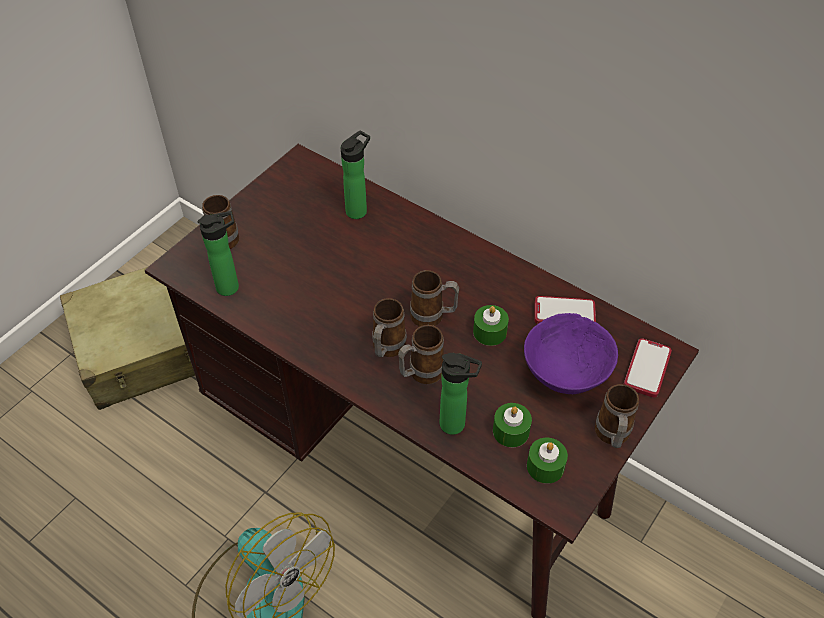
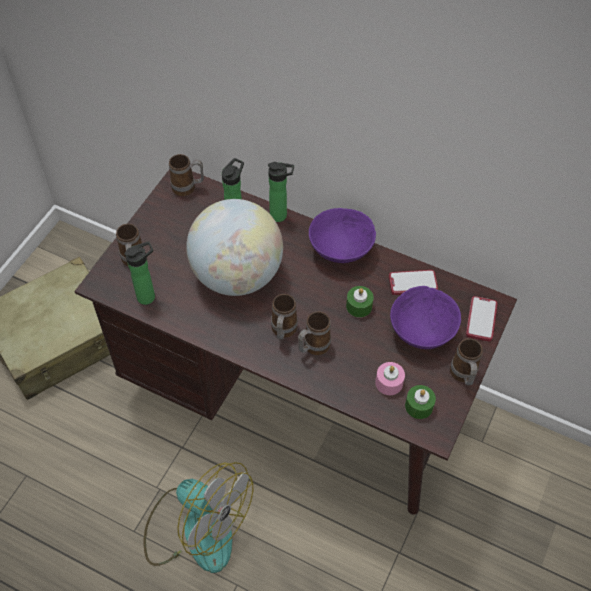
camera: 10 degrees left, 5 degrees up
(344, 276) = (237, 275): none -> globe
(433, 317) = (313, 300): mug -> mug (188, 188)
(456, 425) = (347, 384): bottle -> bottle (281, 216)
(479, 264) = (340, 251): none -> purple bowl
(511, 431) = (389, 383): green candle -> pink candle

